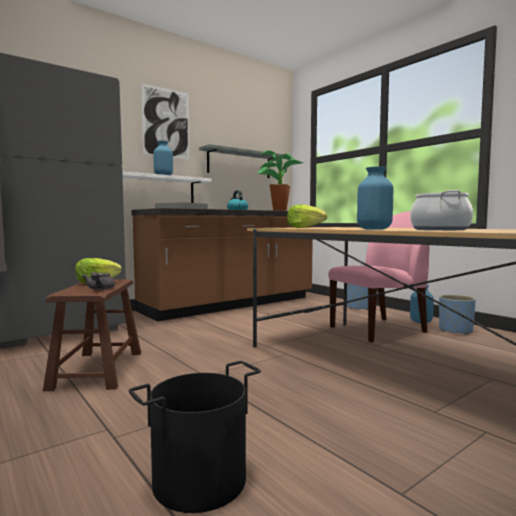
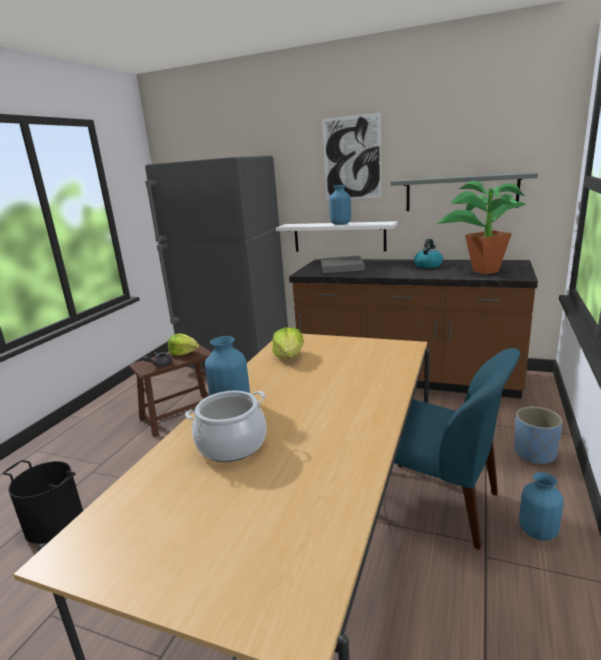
camera: 60 degrees right, 15 degrees up
(379, 330) = (437, 503): pink chair -> blue chair
(455, 331) = (532, 581): blue planter -> none

